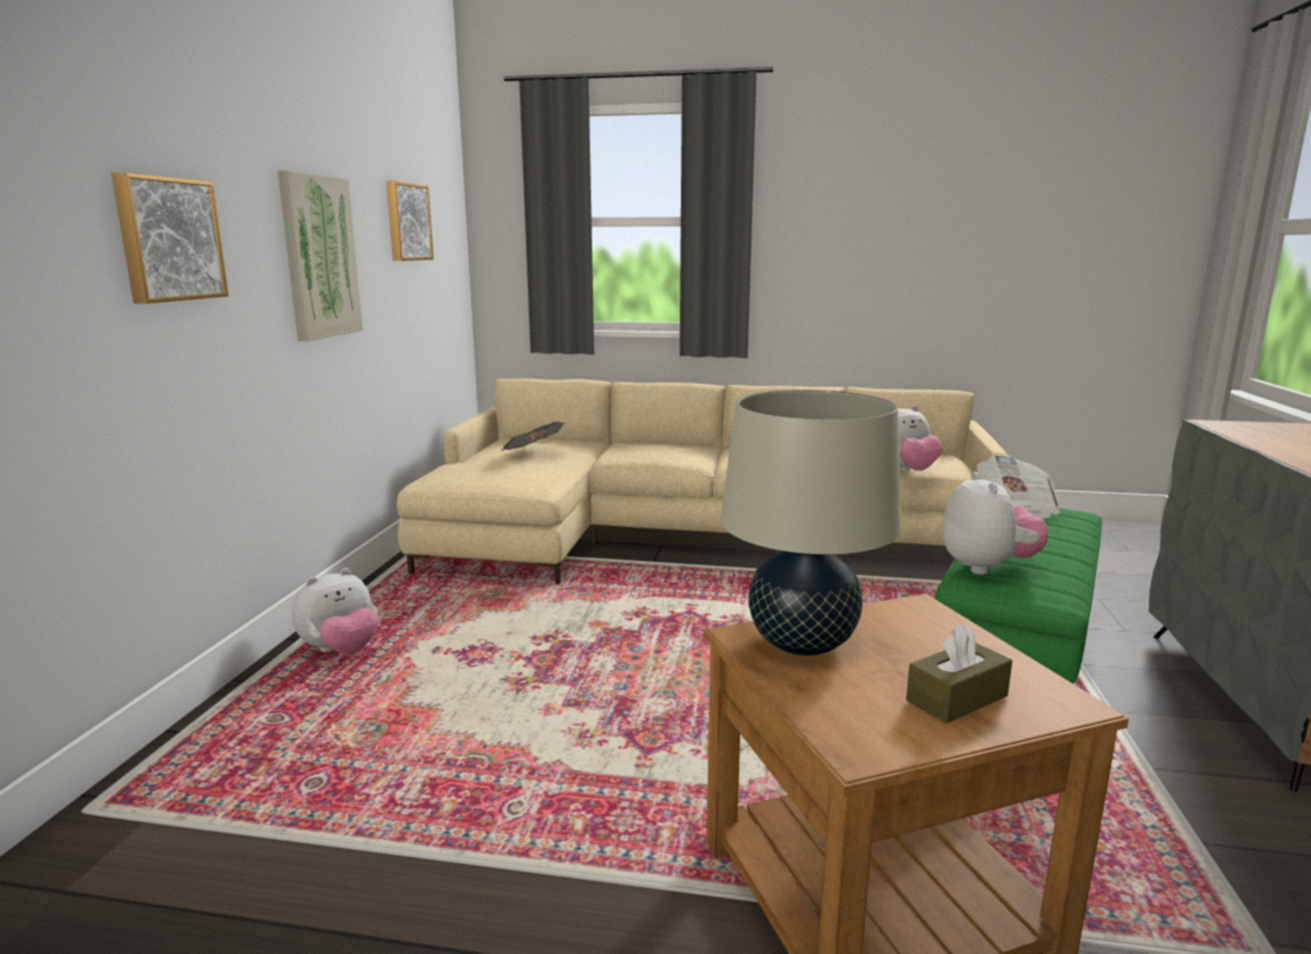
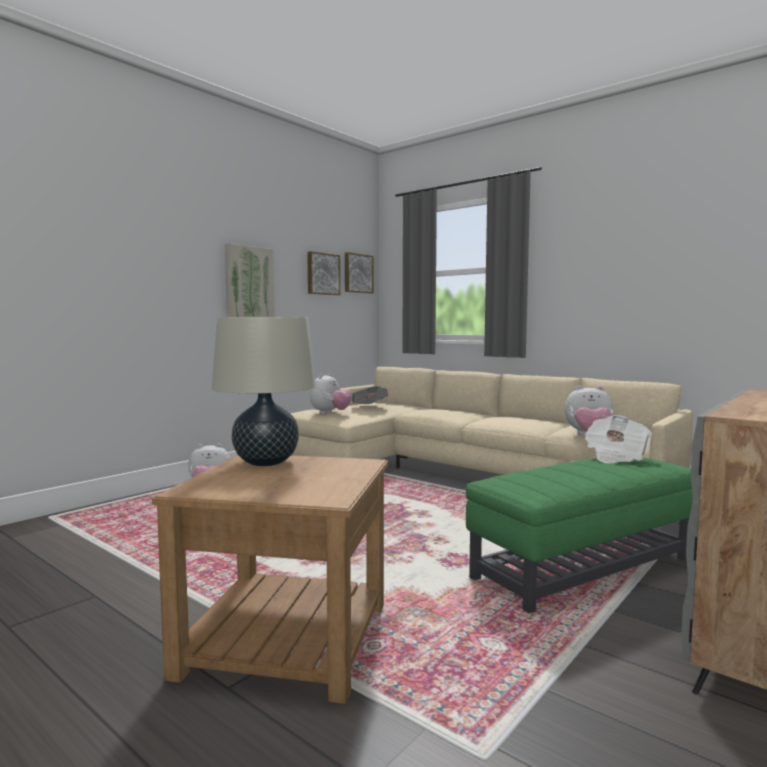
camera: 30 degrees right, 10 degrees down
(168, 239) = (149, 271): picture -> picture (357, 273)
(957, 698) = (279, 487): brown tissue box -> none
(987, 567) = (518, 476): plush toy -> plush toy (330, 413)

